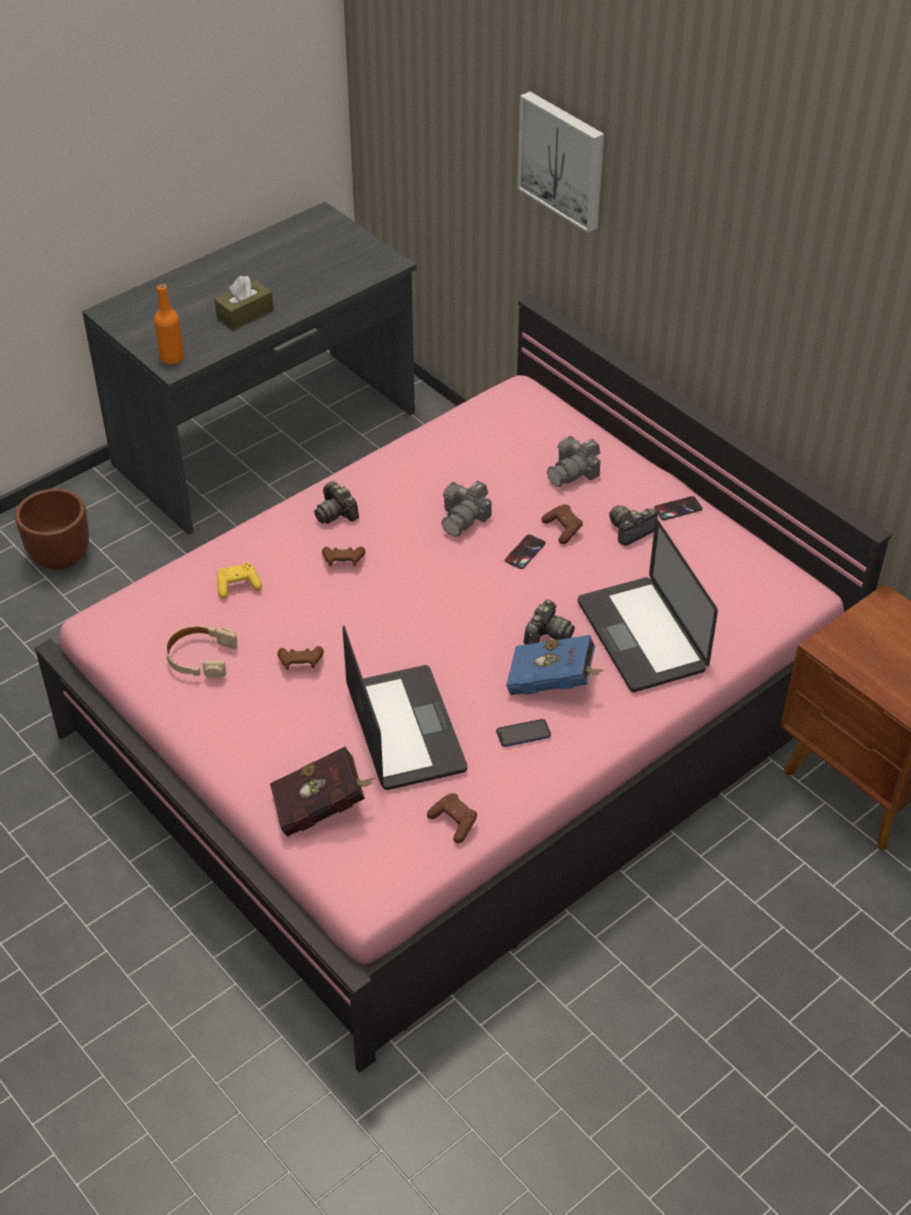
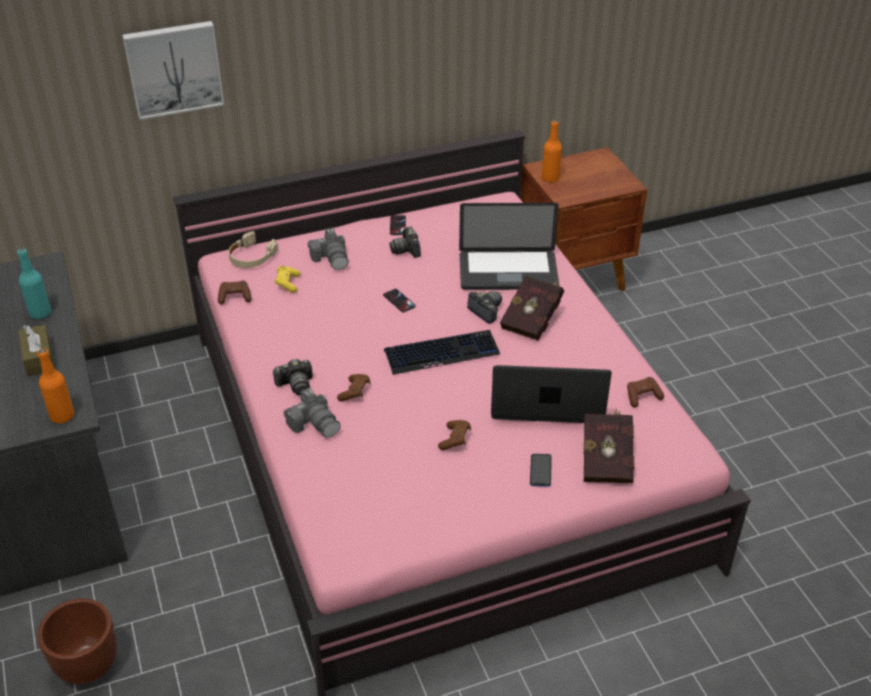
camera: 70 degrees left, 5 degrees down
(200, 657) = (420, 497): beige headphones -> beige headphones (251, 257)
(238, 586) = (349, 458): yellow game controller -> yellow game controller (287, 284)
(310, 289) = (40, 313): none -> turquoise bottle
(445, 614) = (441, 353): none -> keyboard
(464, 518) = (345, 320): camera -> camera (315, 423)
(523, 734) = (574, 345): phone -> phone (540, 471)
(554, 683) = (533, 320): blue book -> red book
(563, 529) = (386, 278): brown game controller -> brown game controller (235, 297)
(868, 620) = (550, 178): none -> orange bottle

